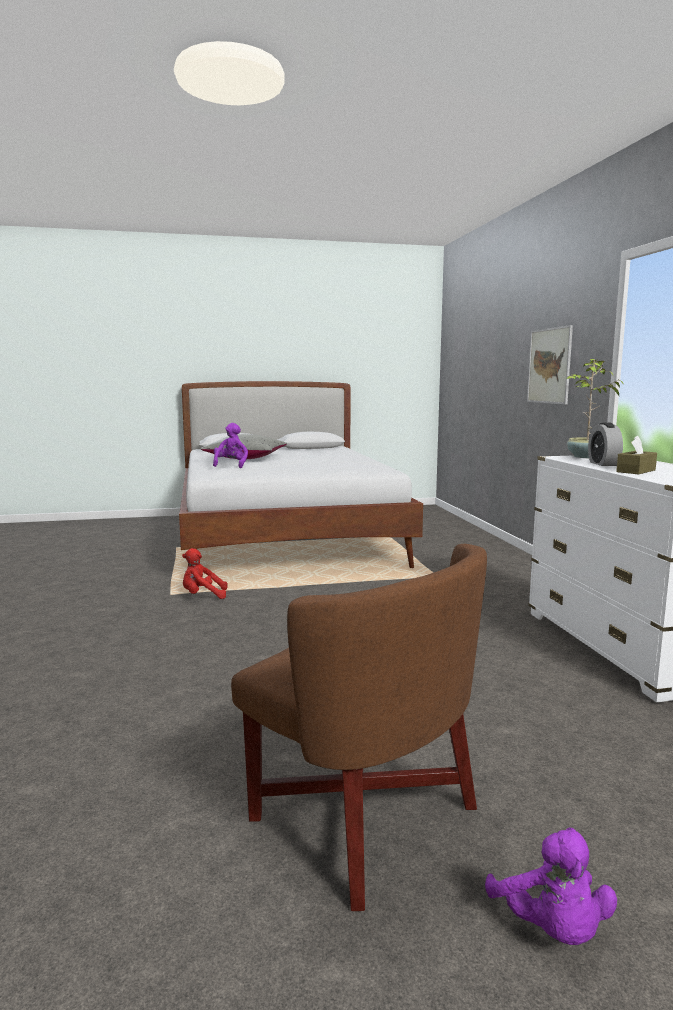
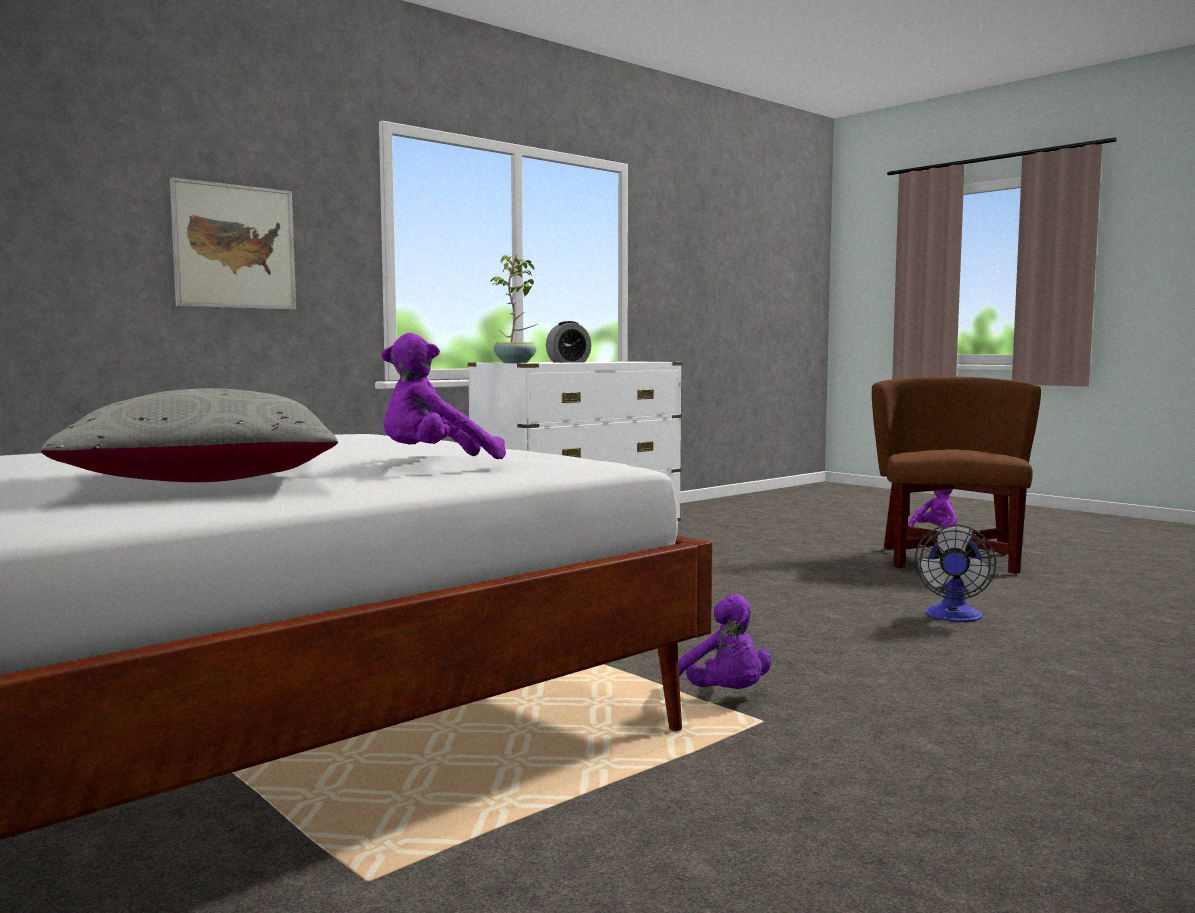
camera: 120 degrees left, 5 degrees down
(198, 693) = (953, 617): none -> fan
(202, 596) = (722, 696): red plush toy -> purple plush toy
(636, 471) = (607, 362): brown tissue box -> none

